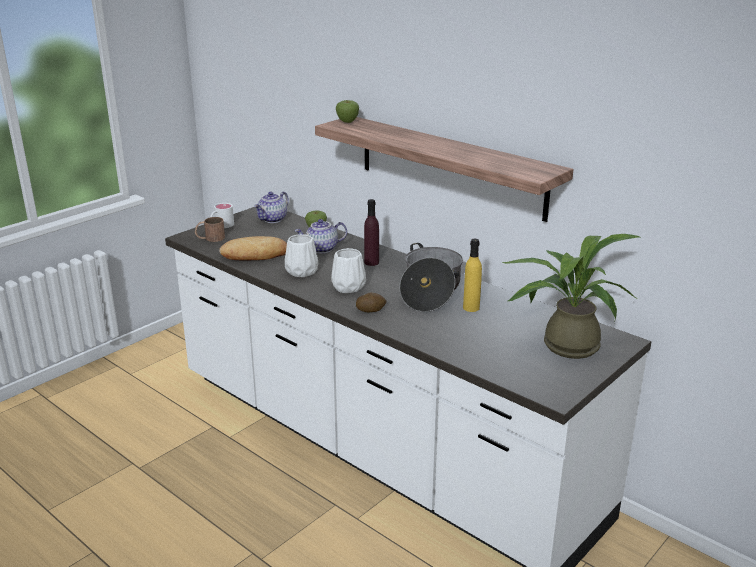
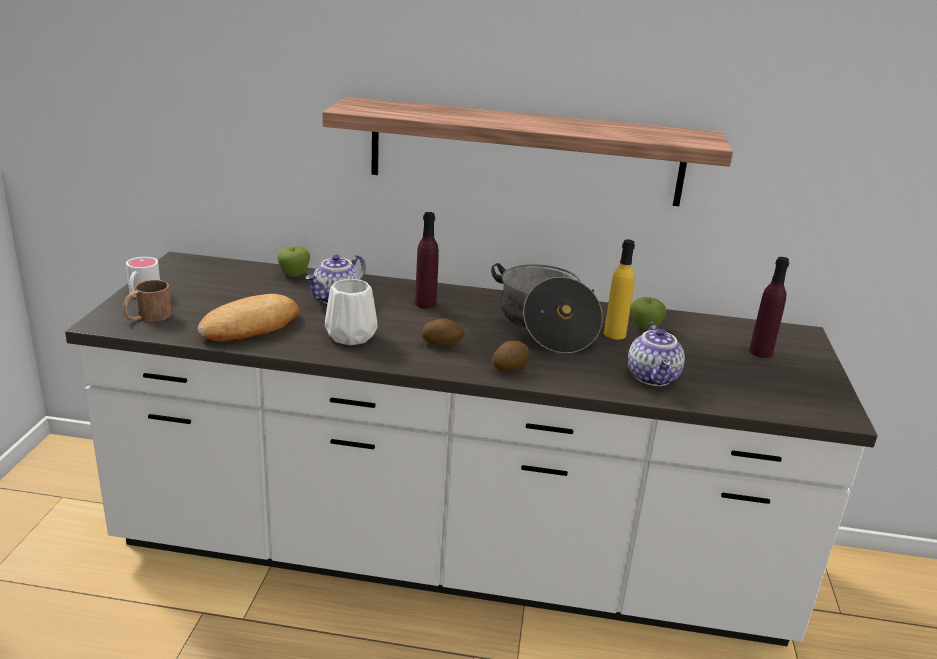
camera: 35 degrees left, 0 degrees up
(273, 219) = (213, 272): teapot -> teapot (654, 377)
(347, 121) = (358, 103): apple -> apple (645, 328)
(349, 287) = (442, 343): white vase -> potato
(564, 344) = (760, 352): potted plant -> purple bottle

